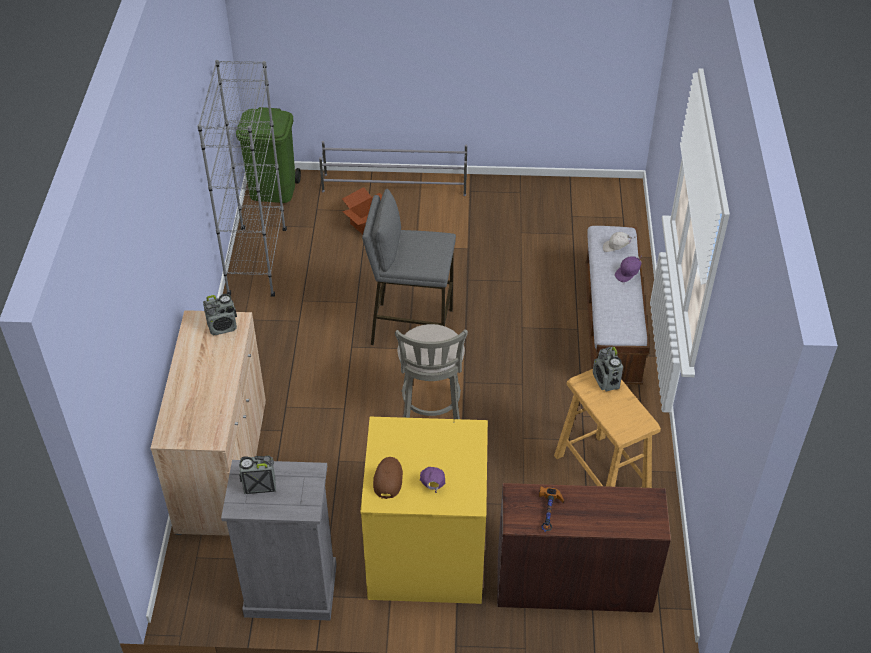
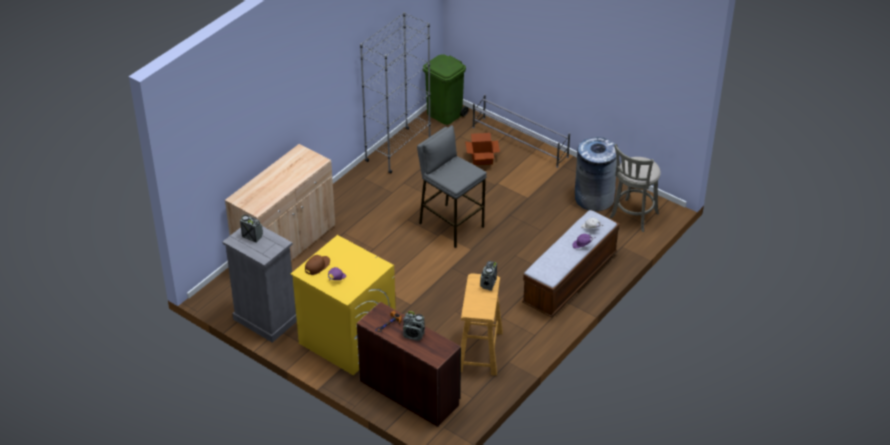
camera: 35 degrees right, 5 degrees down
(223, 327) = (310, 160): radio -> radio (414, 335)
(431, 413) = (417, 274): grey stool -> grey stool (633, 217)
(541, 213) = (594, 198): none -> grey trash can

